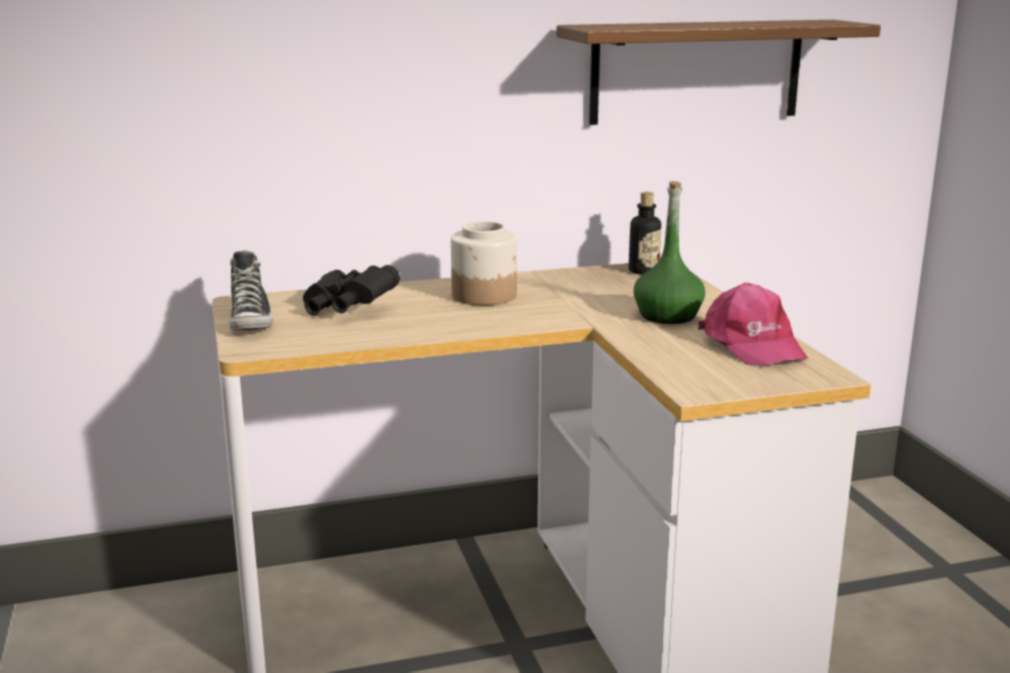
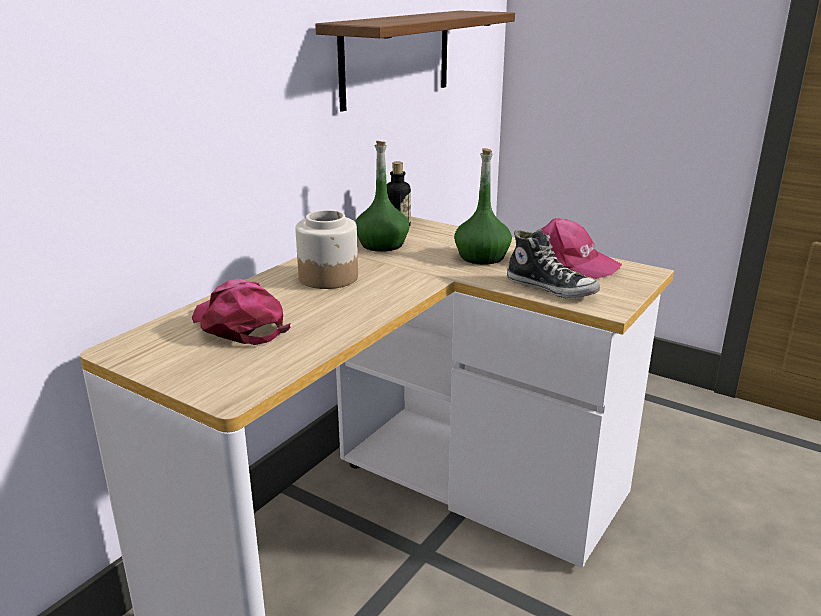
camera: 40 degrees left, 5 degrees up
(251, 321) = (172, 366): shoe -> shoe (551, 288)
(346, 309) = (239, 325): black binoculars -> pink cap
(592, 282) = (382, 244): none -> green bottle

